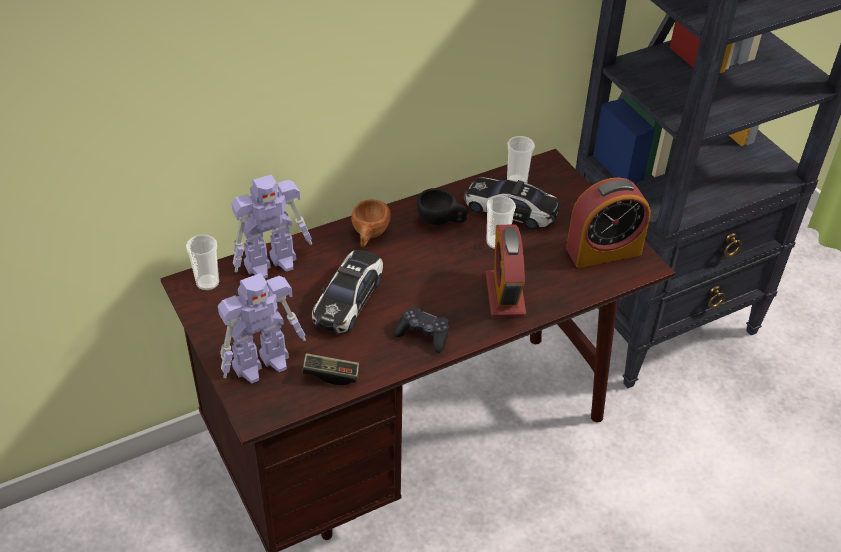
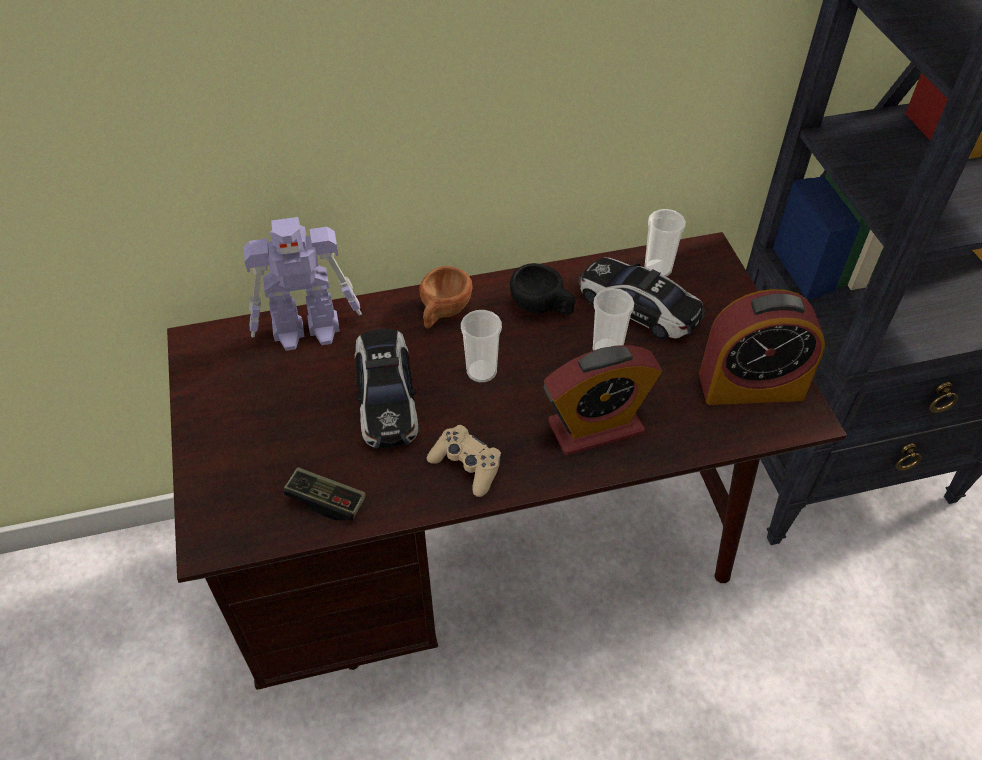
camera: 15 degrees right, 5 degrees up
(207, 282) = (220, 344): cup -> cup (481, 371)
(263, 363) = (246, 467): toy robot -> none
(348, 299) = (386, 397): toy car -> toy car turned 45 degrees counterclockwise
(423, 335) = (467, 466): black game controller -> beige game controller
(505, 295) = (595, 427): alarm clock -> alarm clock turned 120 degrees counterclockwise

